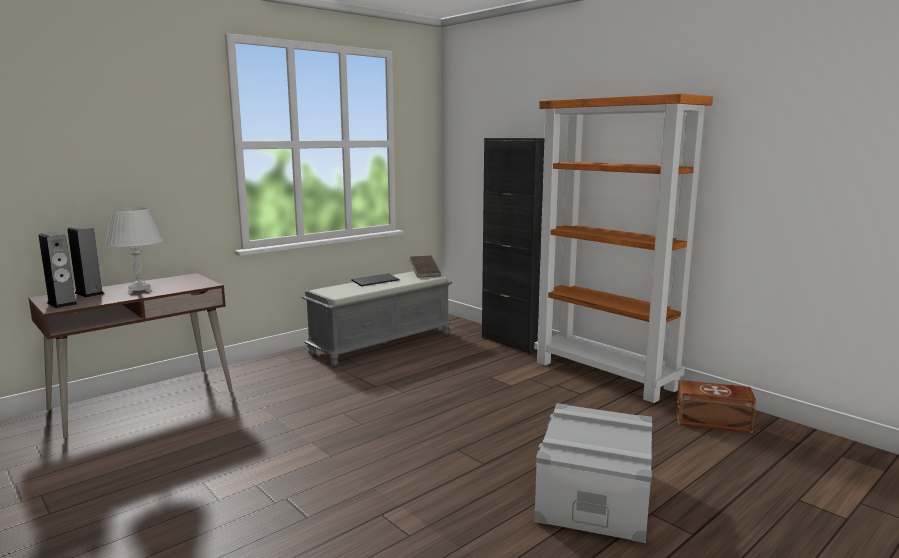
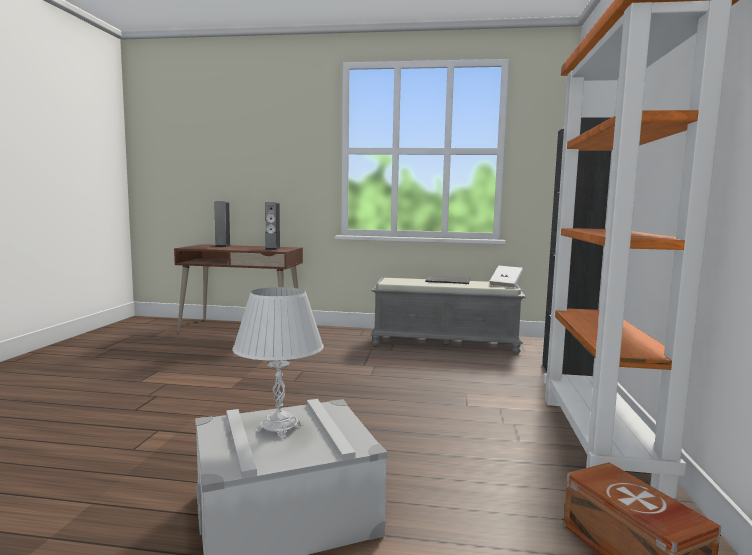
camera: 50 degrees right, 5 degrees down
(62, 303) = (196, 247): speaker -> speaker (272, 249)
(139, 291) = (242, 248): white table lamp -> white table lamp (279, 428)
(424, 274) = (506, 285): brown book -> white book

